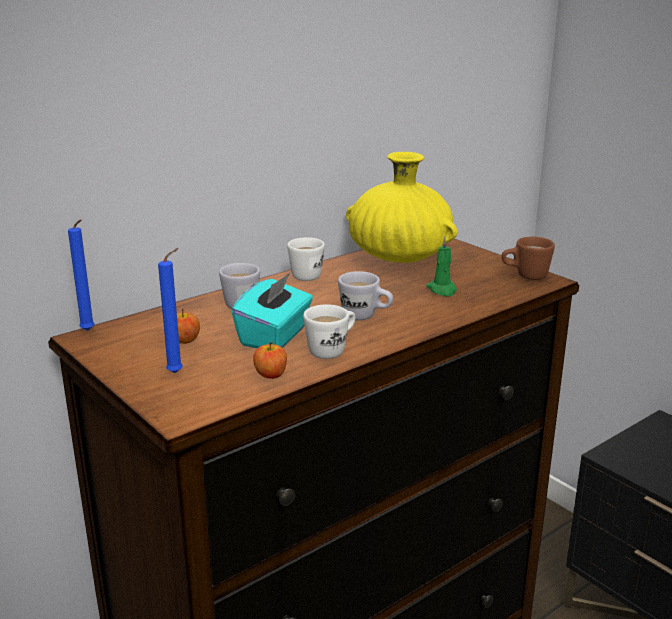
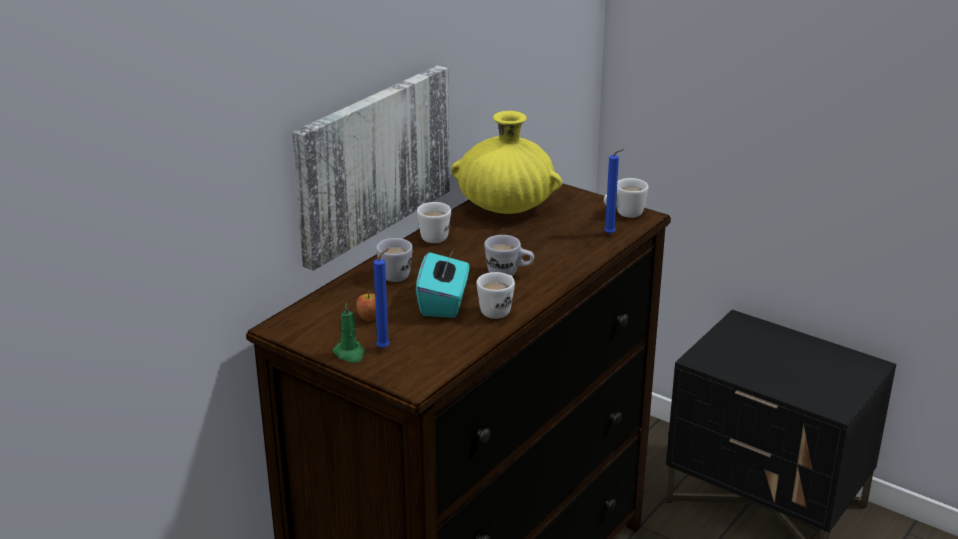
camera: 15 degrees left, 5 degrees up
(89, 331) = (279, 320): blue candle -> blue candle (611, 234)
(238, 182) = (372, 162): none -> picture
(270, 375) = (462, 339): apple -> none
(442, 290) = (560, 238): green candle -> green candle (350, 354)
(525, 276) = (624, 214): brown mug -> white mug

